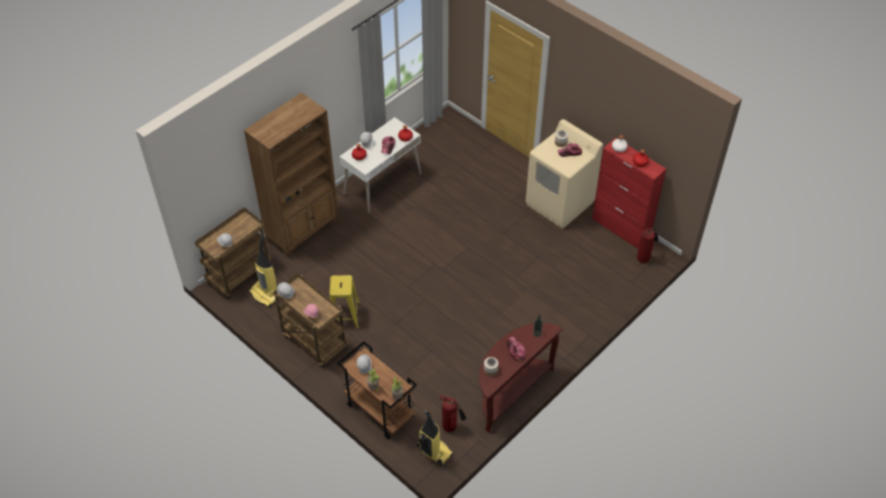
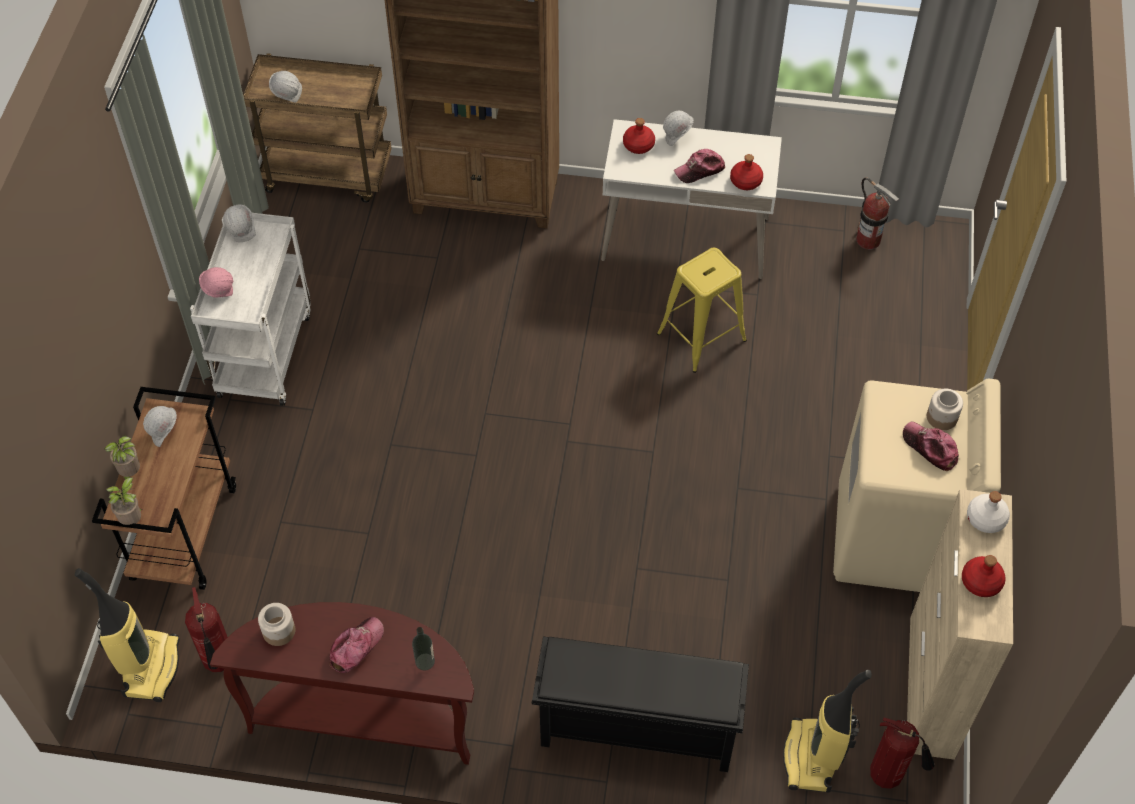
camera: 55 degrees right, 5 degrees up
(265, 294) = (313, 232): vacuum cleaner -> vacuum cleaner (812, 758)
(313, 341) = (264, 352): brown cart -> white cart
(344, 316) = (350, 362): yellow stool -> yellow stool (701, 337)
(431, 135) = (868, 240): none -> fire extinguisher
(576, 315) = (635, 730): none -> black shoe rack
(621, 229) = (931, 687): red cabinet -> beige cabinet

